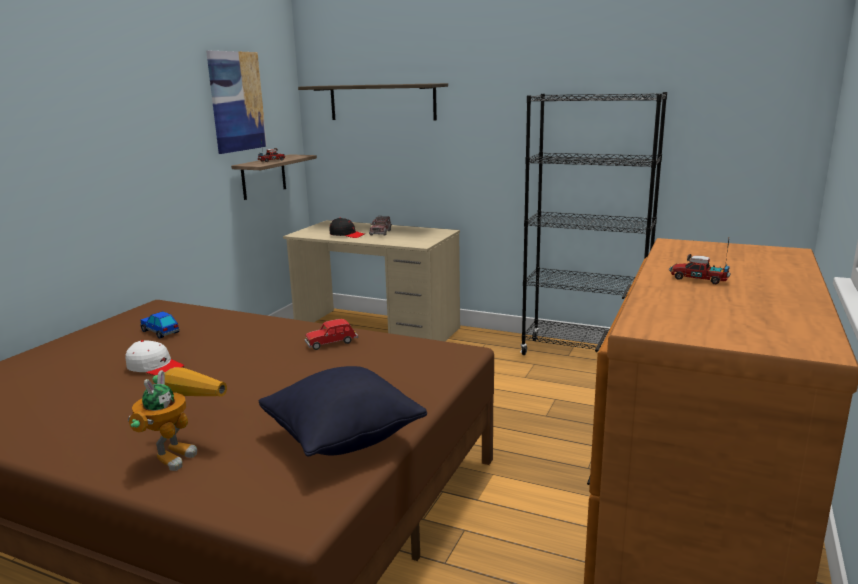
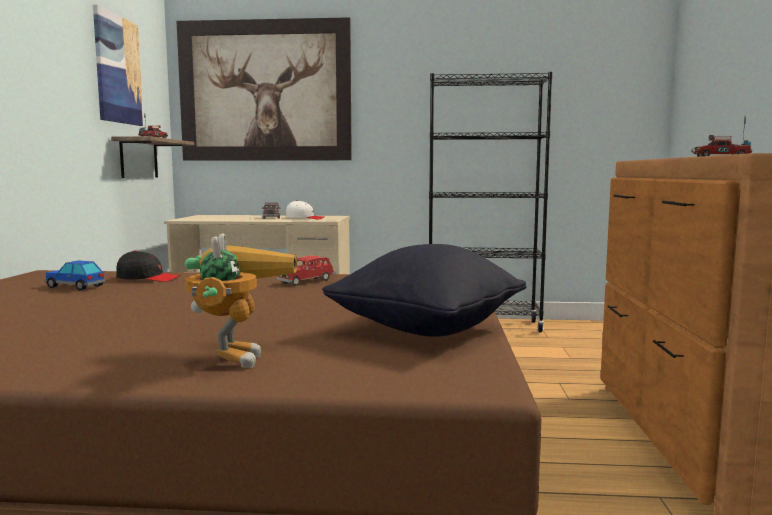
camera: 20 degrees left, 10 degrees down
(155, 367) = (103, 307): white cap -> white cap (305, 218)
(347, 235) = (237, 219): black cap -> black cap (148, 278)
(382, 102) = (265, 91): shelf -> picture

